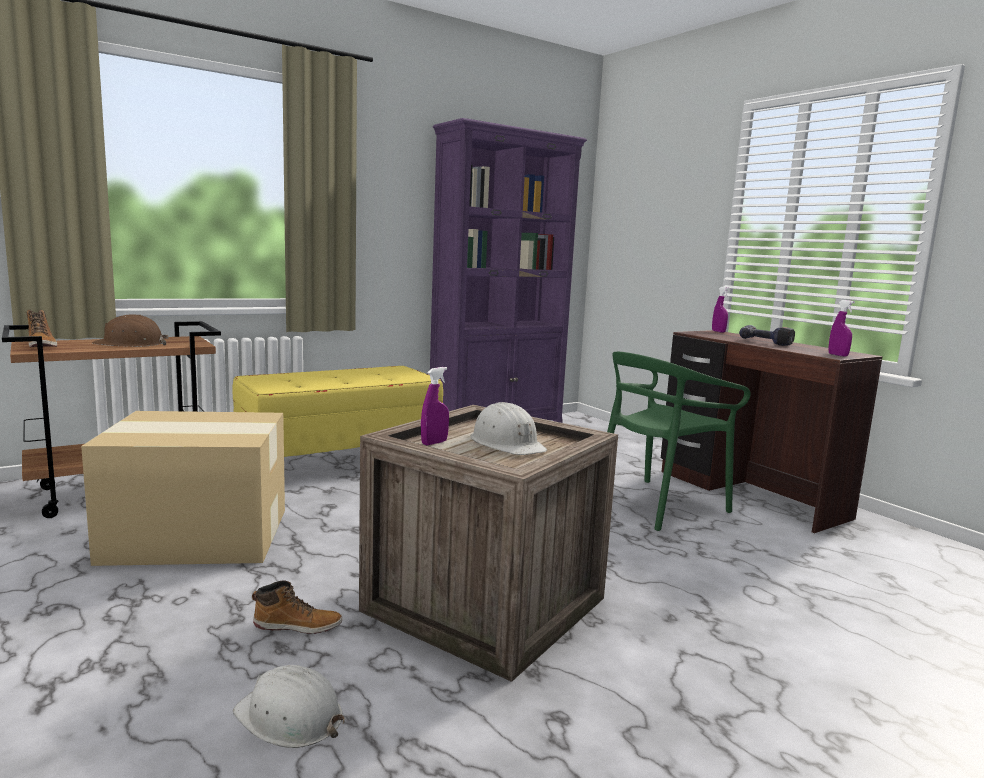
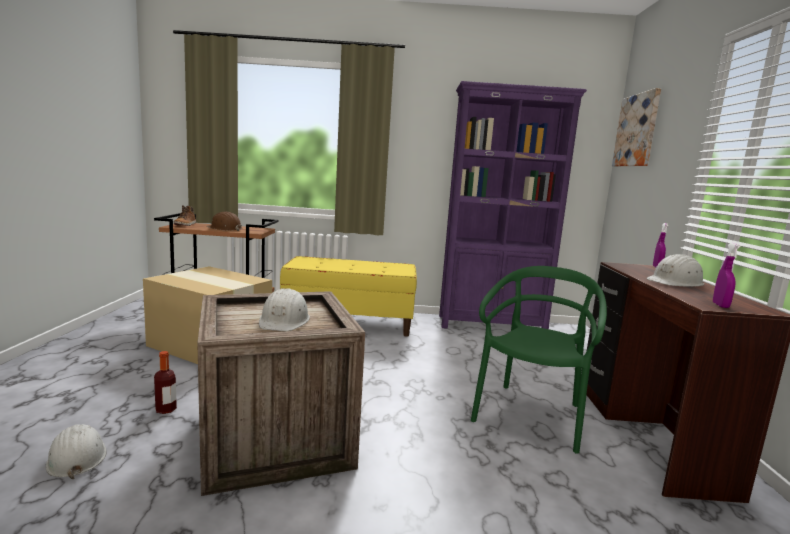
camera: 35 degrees right, 0 degrees up
(298, 625) = (166, 409): boot -> bottle
(434, 443) = (244, 309): purple spray bottle -> none
(629, 187) = (637, 130): none -> picture
(657, 505) = (531, 415): green chair -> green chair turned 120 degrees clockwise
(766, 342) = (675, 282): power drill -> white hard hat

